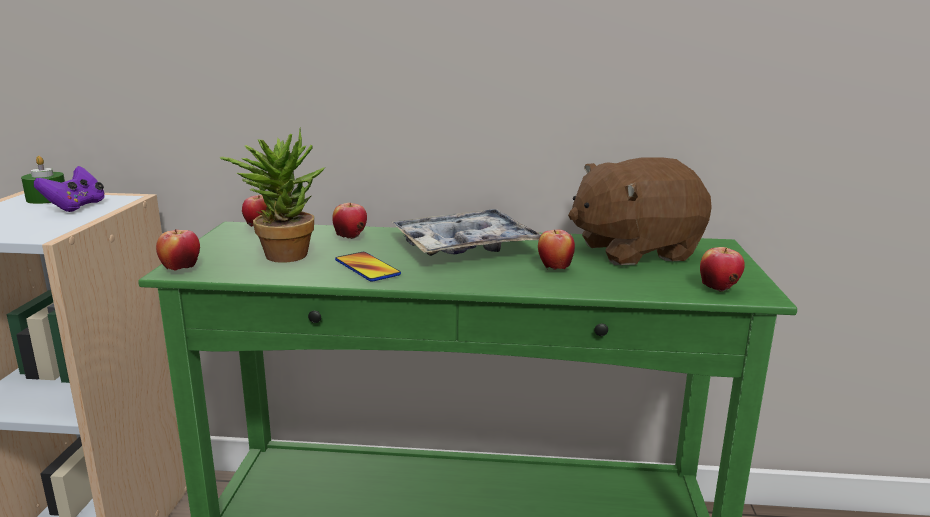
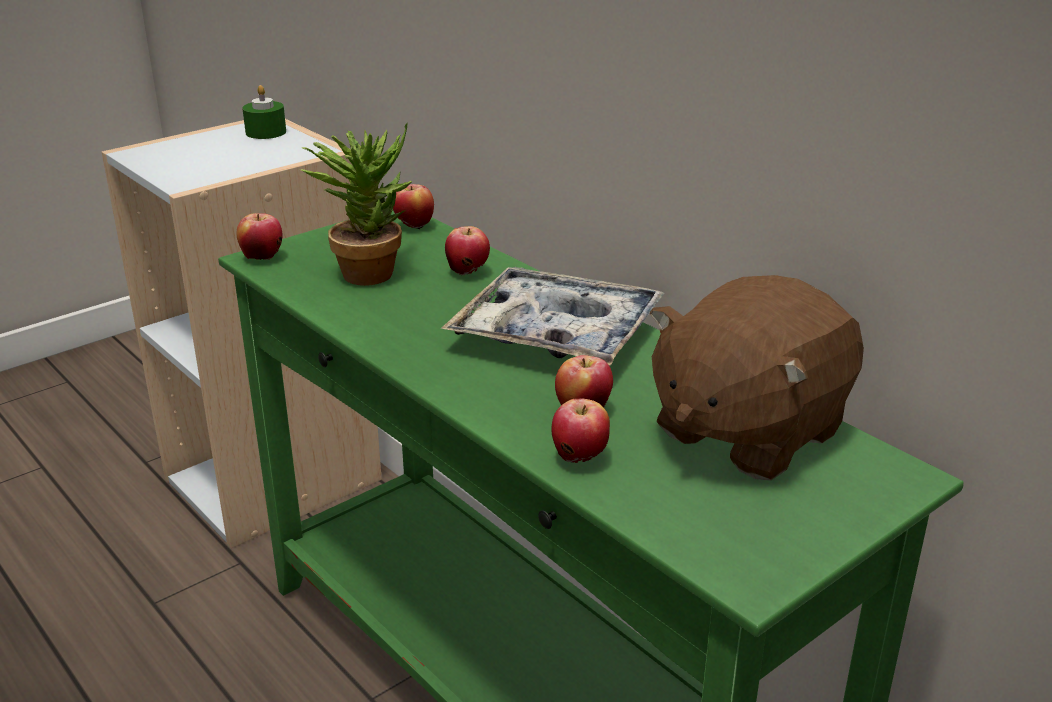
camera: 45 degrees right, 10 degrees up
(76, 207) = (266, 151): purple game controller -> none
(367, 268) = (403, 322): phone -> none
(634, 251) = (746, 431): brown plush toy -> brown plush toy turned 75 degrees counterclockwise
(718, 289) = (713, 543): apple -> apple (580, 458)

